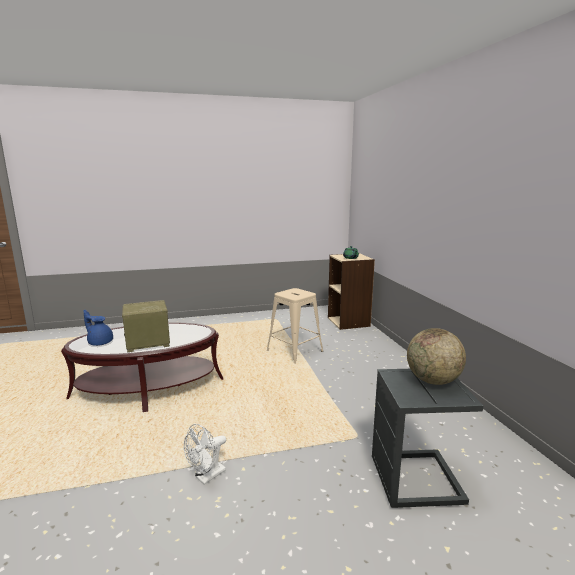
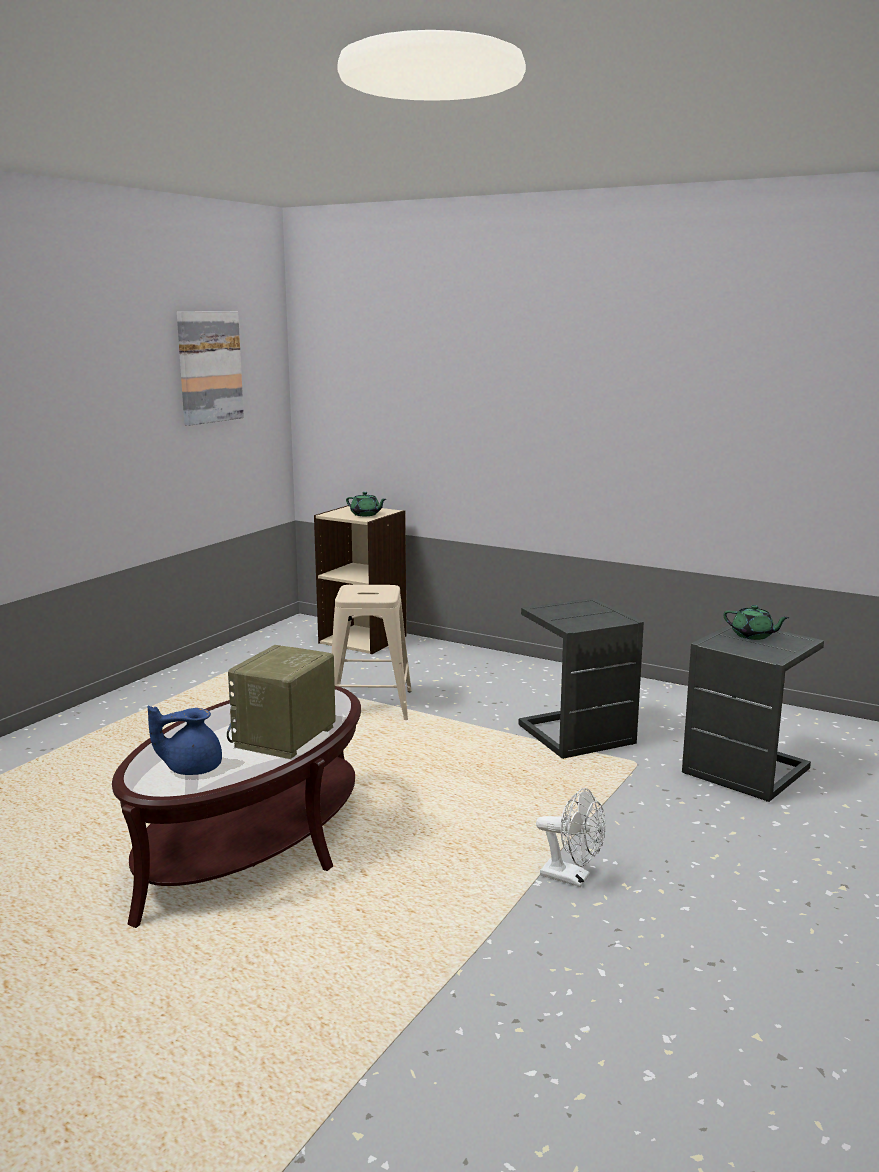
camera: 45 degrees left, 0 degrees up
(207, 477) = (572, 878): white fan -> white fan turned 60 degrees counterclockwise
(295, 179) = (209, 367): none -> picture
(357, 405) = (576, 734): none -> grey side table
(433, 381) = (753, 636): globe -> green teapot

